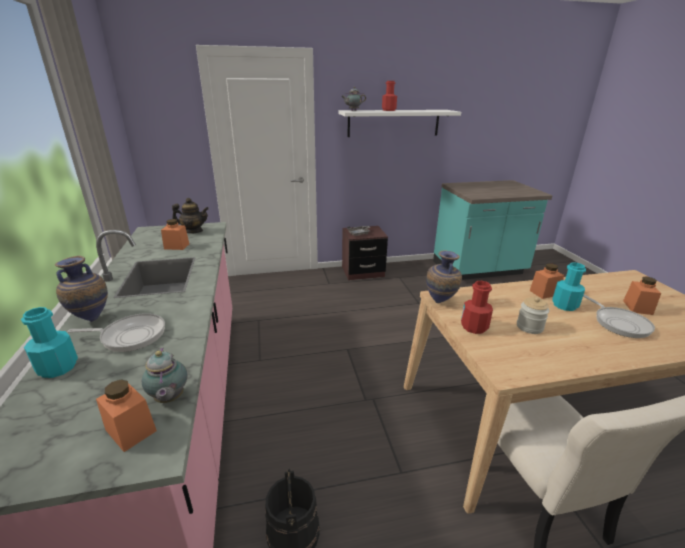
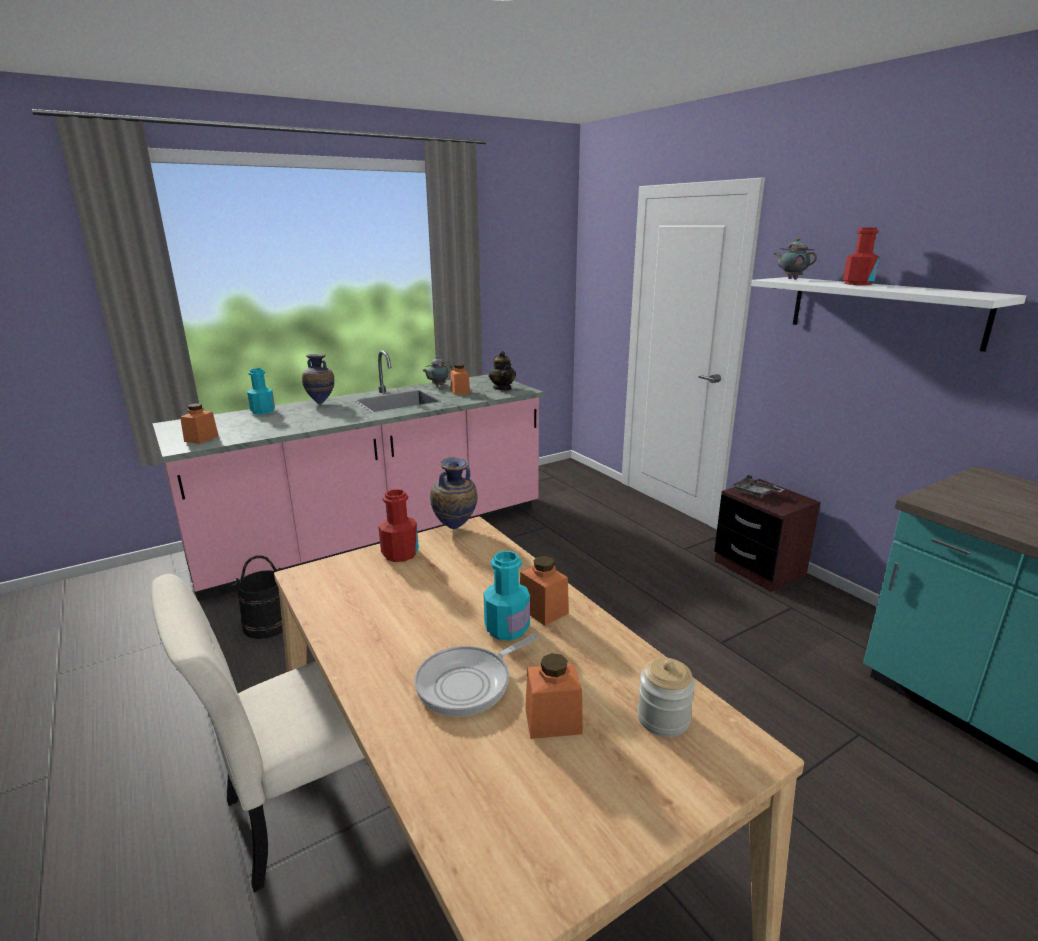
camera: 70 degrees right, 5 degrees down
(130, 336) = (301, 415): frying pan -> none
(169, 399) = (229, 439): teapot -> teapot (437, 385)
(529, 327) = (416, 593): jar -> jar (663, 718)

